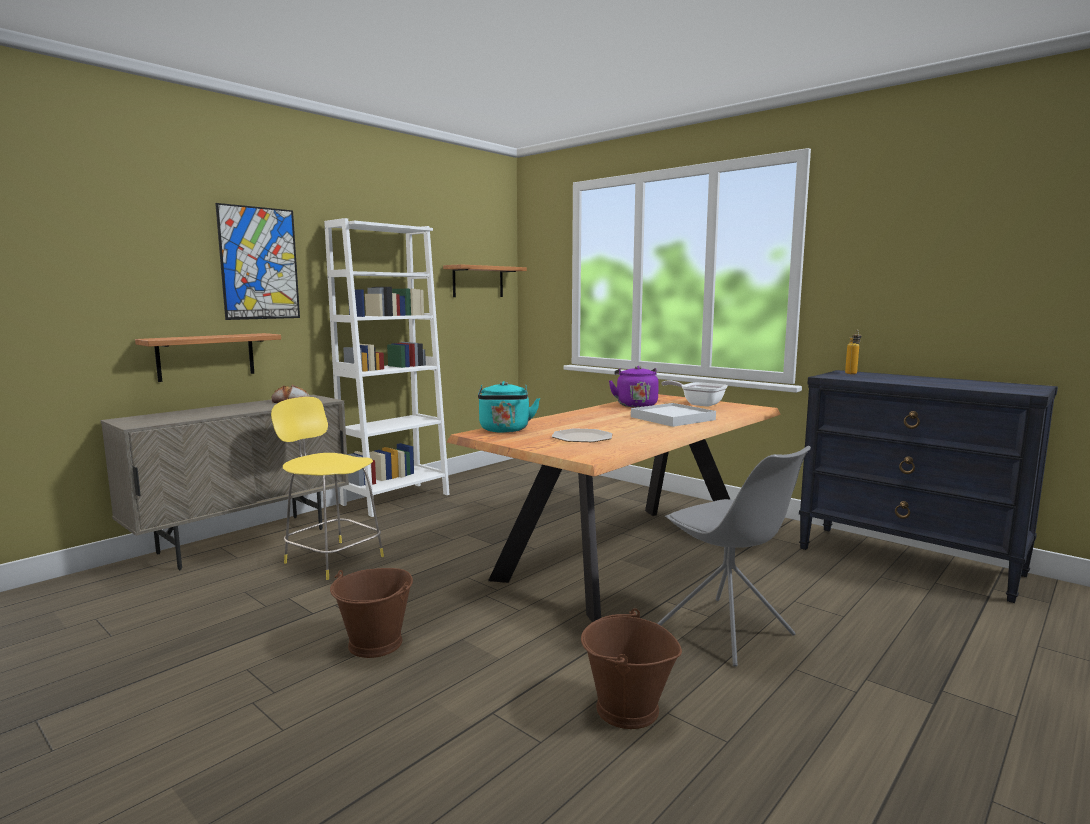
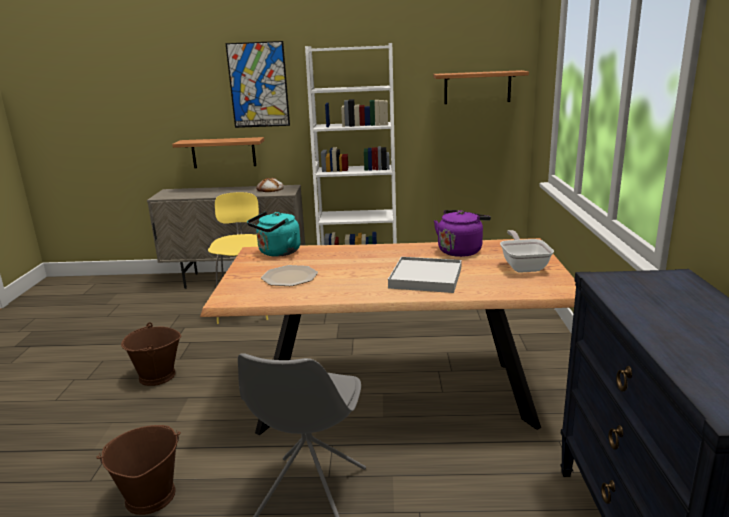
camera: 50 degrees right, 10 degrees up
(852, 374) = (661, 283): bottle -> none

